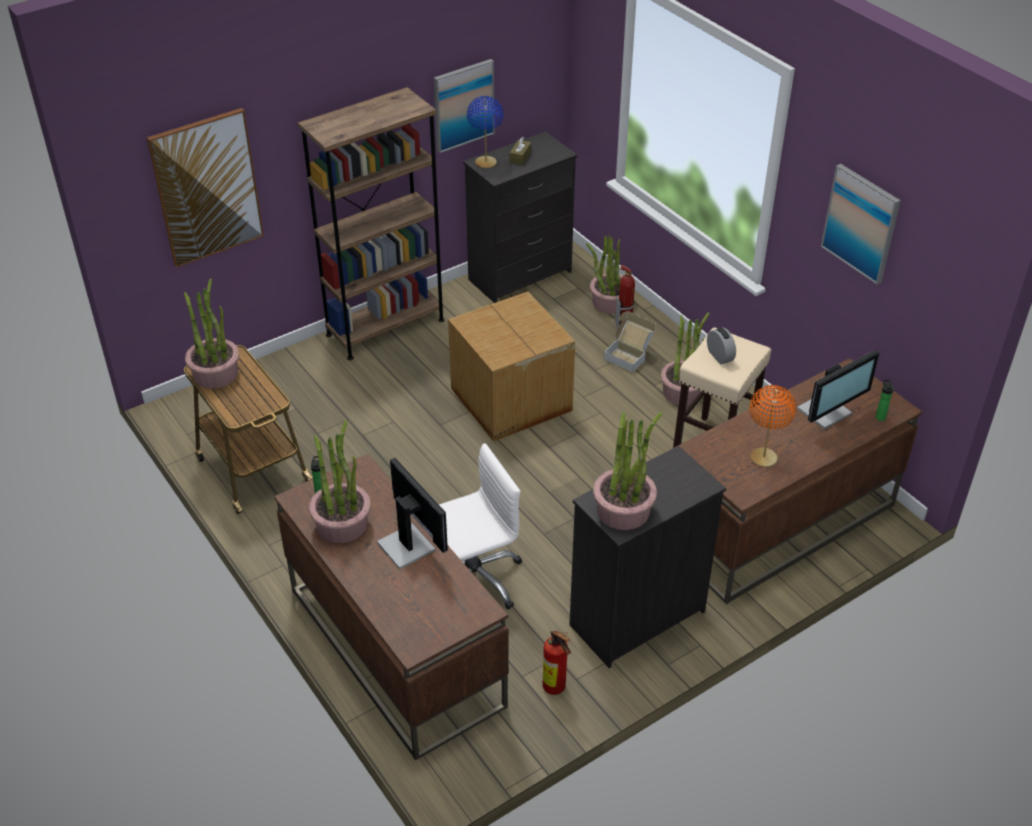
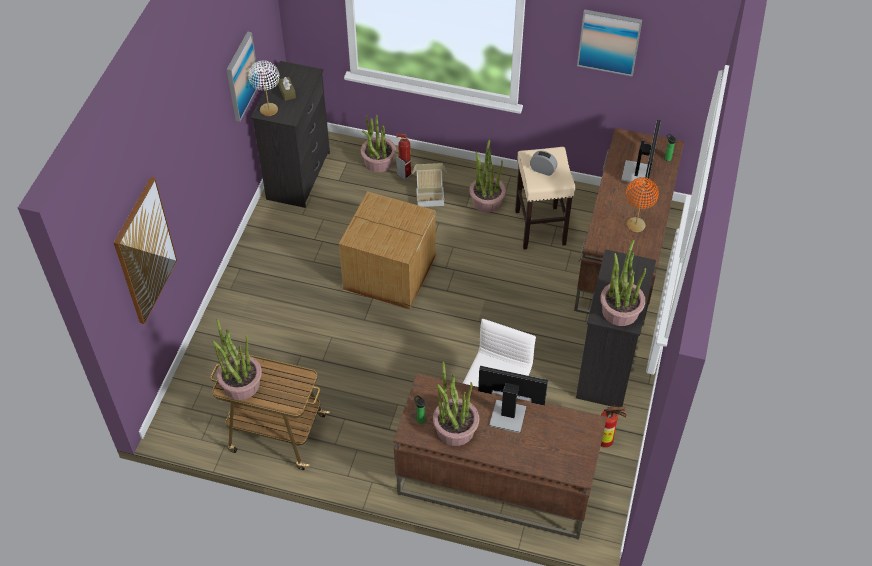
camera: 40 degrees left, 10 degrees up
(385, 327) = (249, 271): brown bookcase -> none
(486, 162) = (269, 110): blue table lamp -> white table lamp

